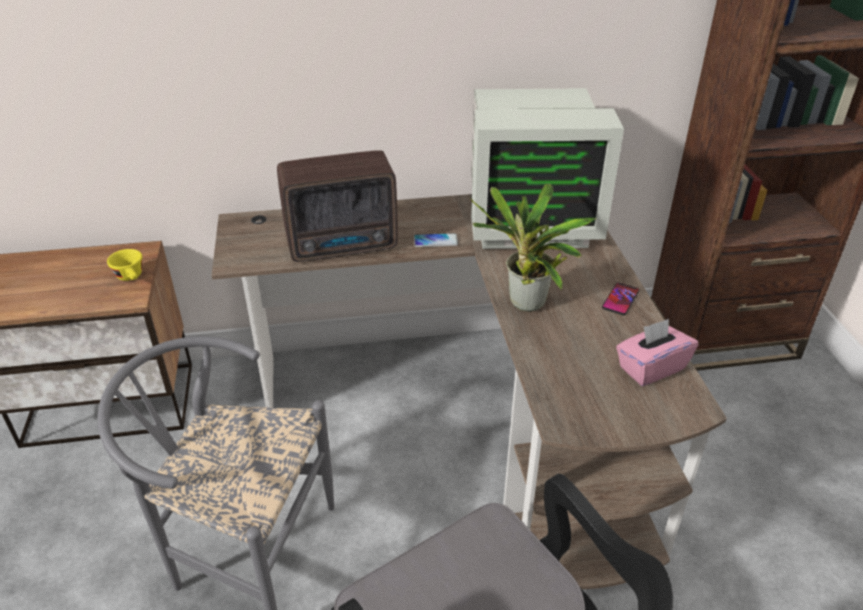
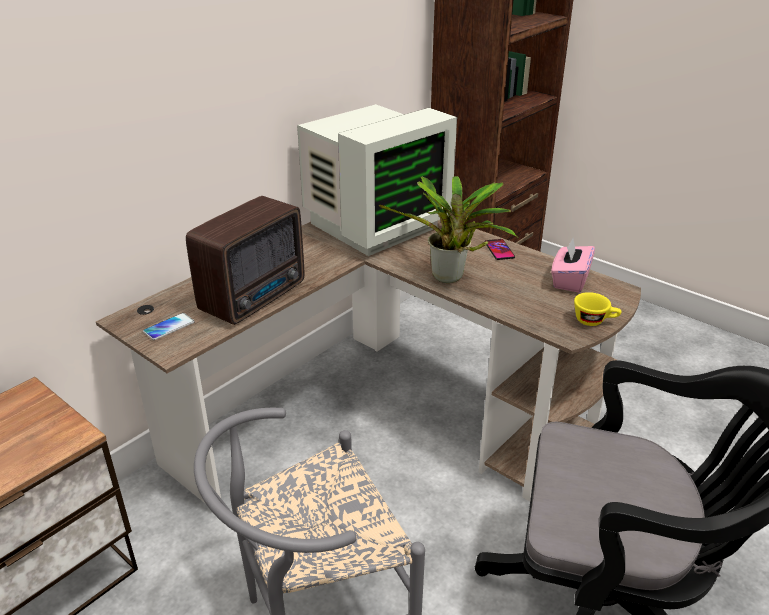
camera: 40 degrees left, 5 degrees down
(131, 277) = (49, 420): yellow cup -> yellow cup (594, 321)
(435, 241) = (325, 265): phone -> phone (169, 327)

